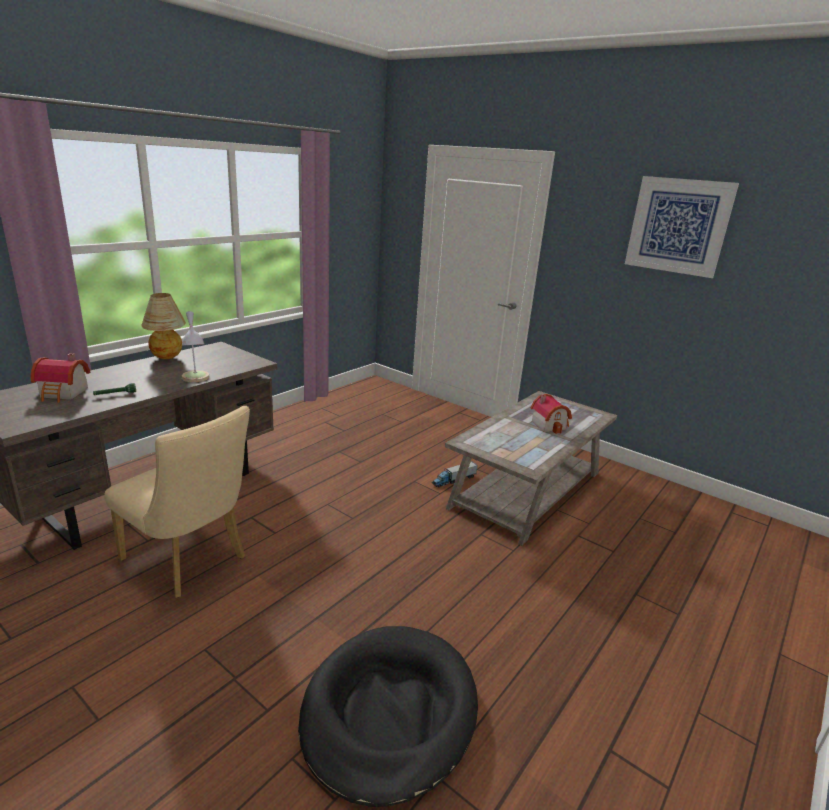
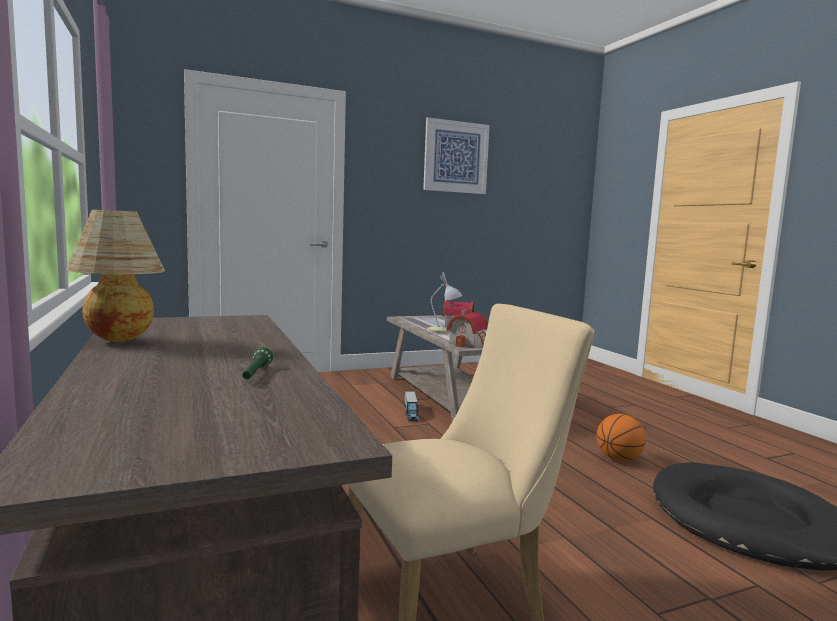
camera: 60 degrees left, 15 degrees down
(64, 393) = (176, 401): toy house -> toy house (469, 343)
(196, 379) = (266, 340): table lamp -> table lamp (443, 331)
(469, 612) = (618, 459): none -> basketball

